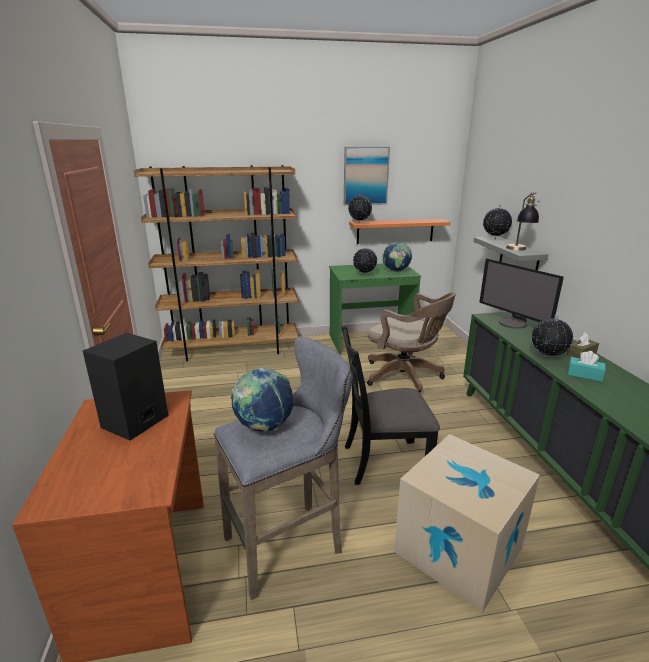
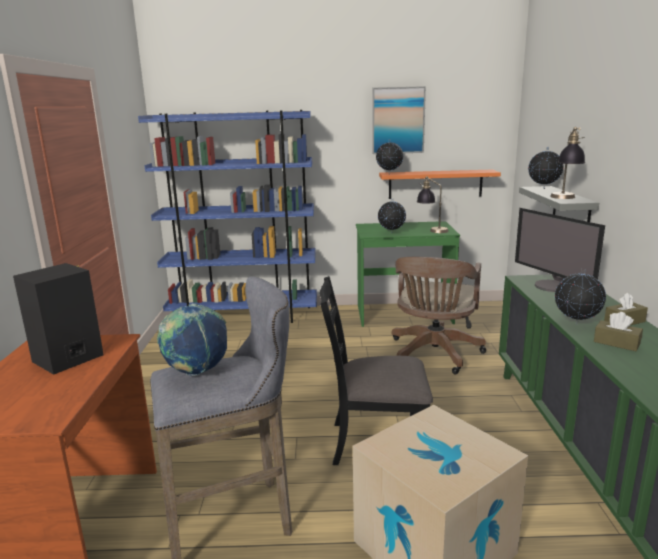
camera: 10 degrees right, 5 degrees down
(233, 349) = (244, 316): brown bookcase -> blue bookcase
(396, 271) = (432, 230): globe -> table lamp
(406, 377) = (434, 354): brown office chair -> brown office chair turned 60 degrees clockwise
(584, 374) = (616, 343): turquoise tissue box -> brown tissue box

